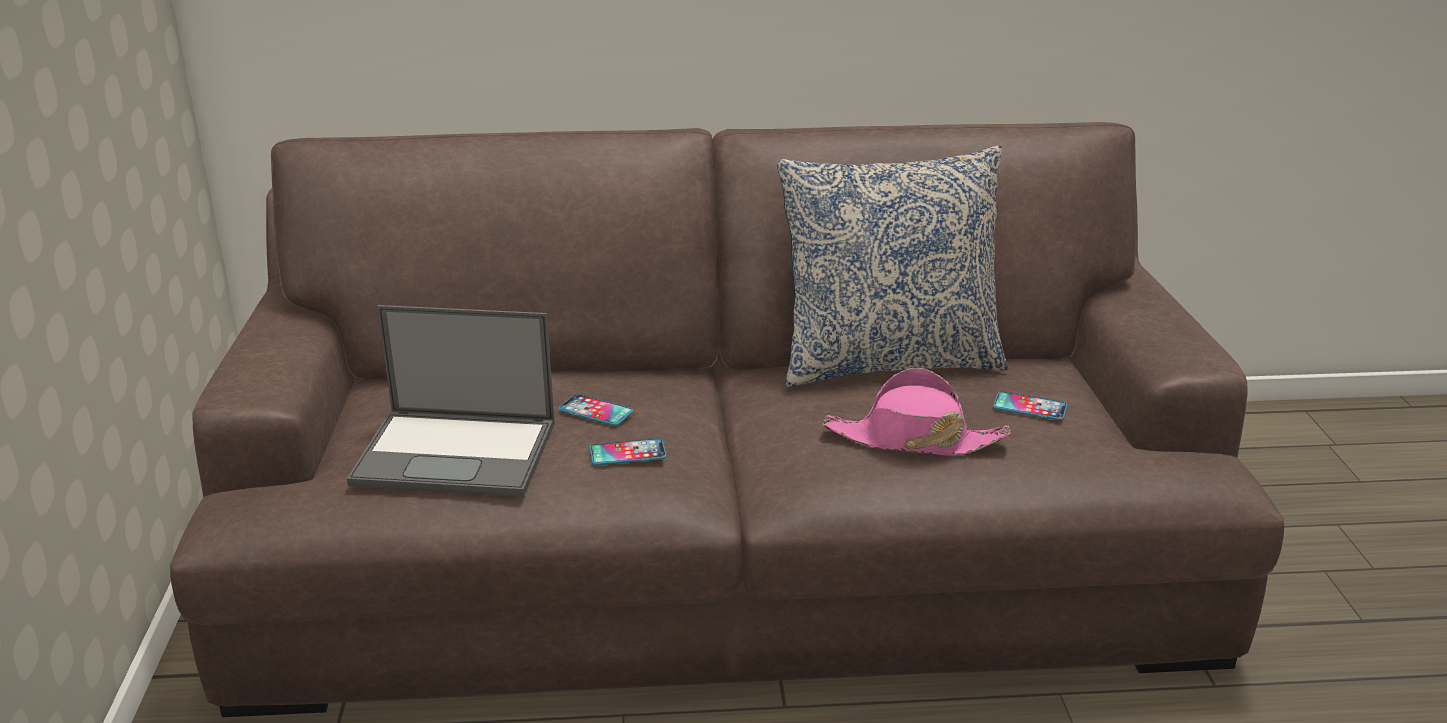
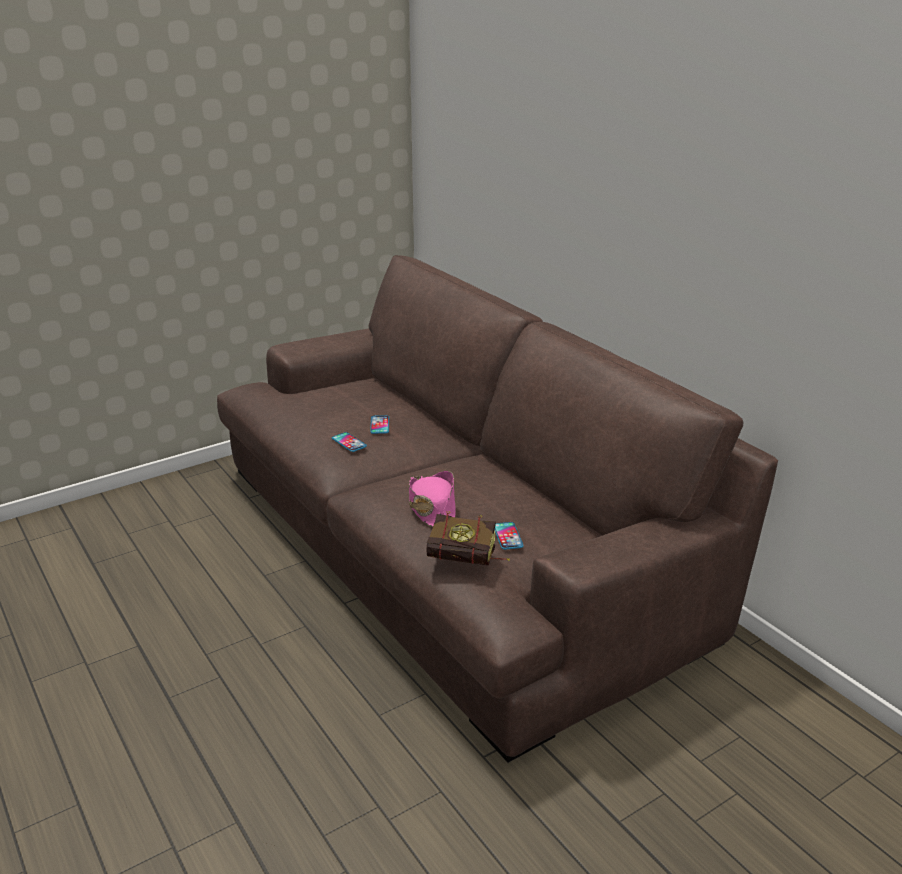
camera: 60 degrees right, 0 degrees up
(458, 453) = (314, 408): laptop -> none
(887, 361) = (523, 485): pillow -> none
(1077, 452) = (469, 561): none -> book

